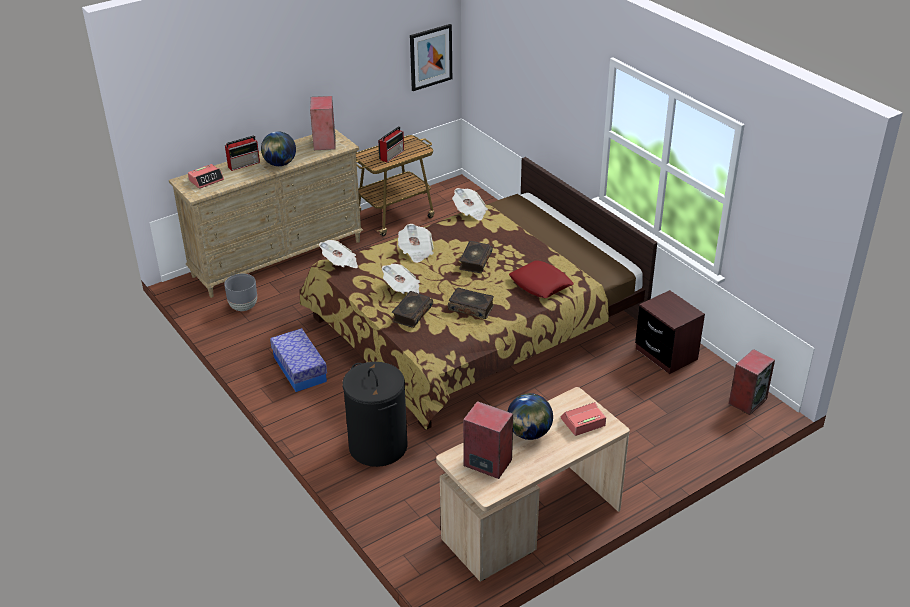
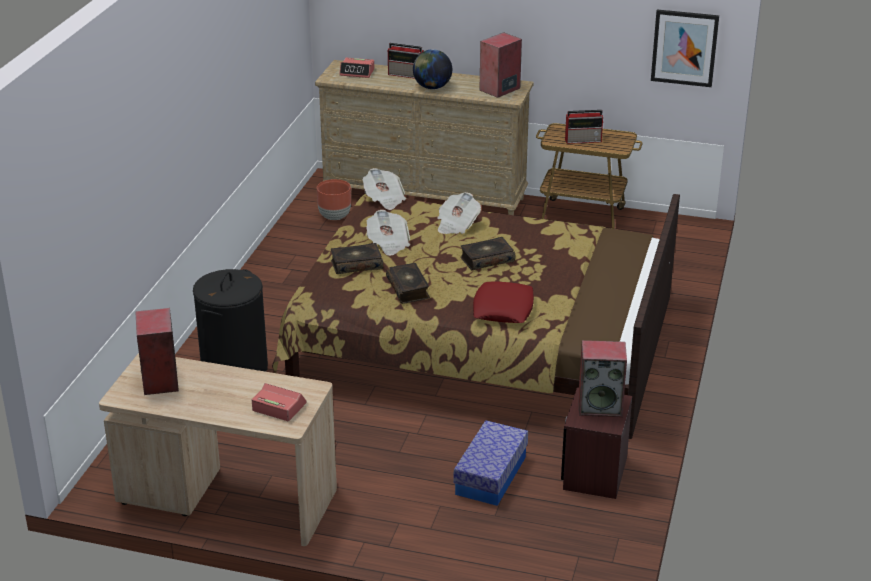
camera: 50 degrees right, 5 degrees down
(243, 307) = (334, 217): grey planter -> brown planter
(299, 369) = (288, 282): storage box -> storage box (490, 475)
(470, 212) = (567, 223): newspaper -> none
(529, 433) = (227, 385): globe -> none
(747, 400) = (590, 563): speaker -> speaker (600, 406)

